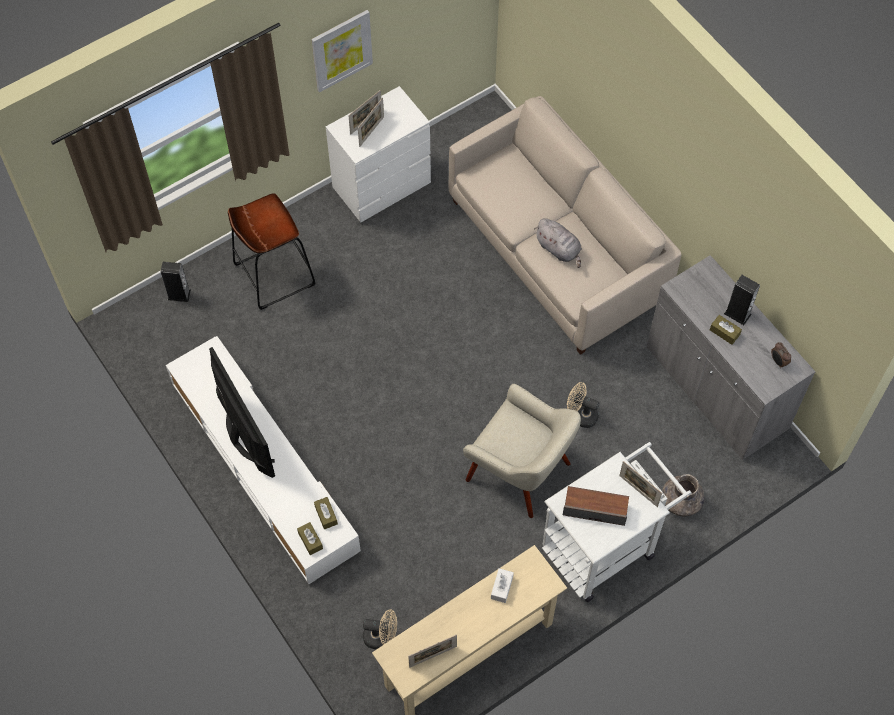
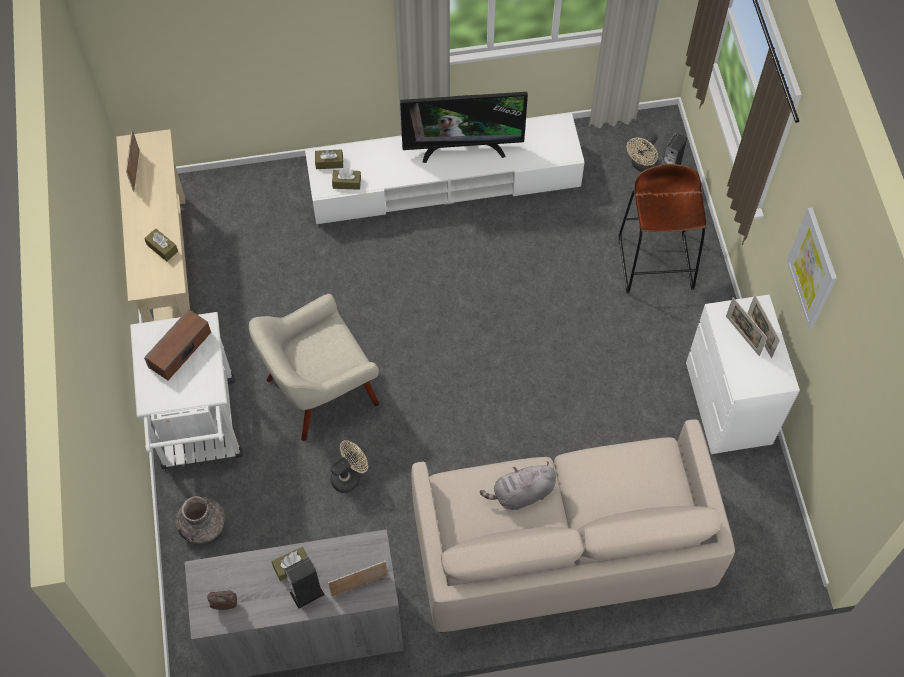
camera: 115 degrees right, 0 degrees up
(381, 637) = (228, 211): beige fan -> beige fan (642, 165)
(501, 587) = (162, 248): white tissue box -> brown tissue box
(638, 491) = (175, 398): picture frame -> picture frame (359, 585)

